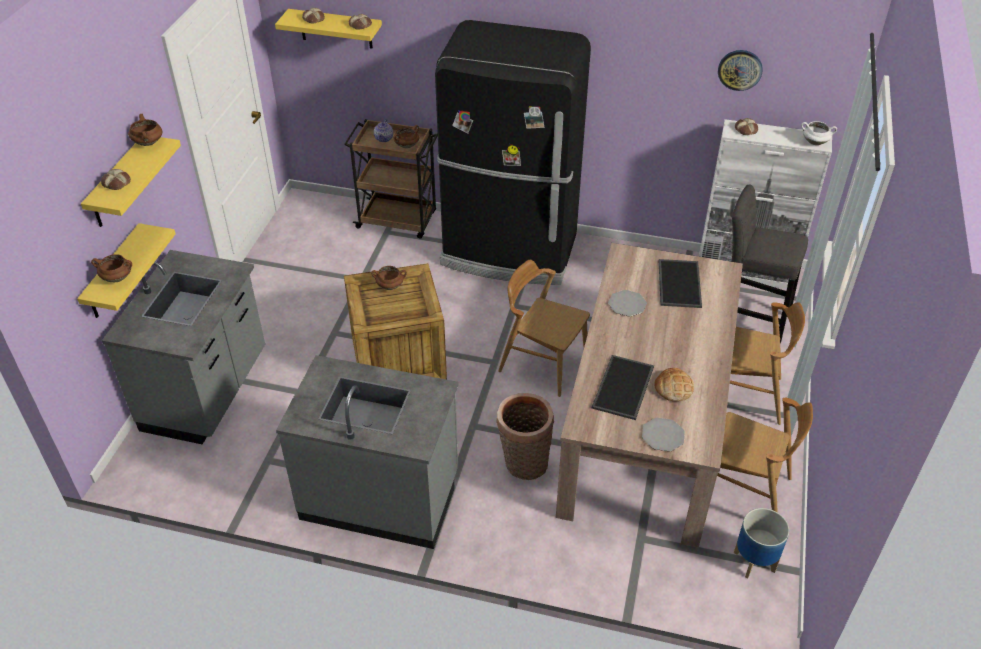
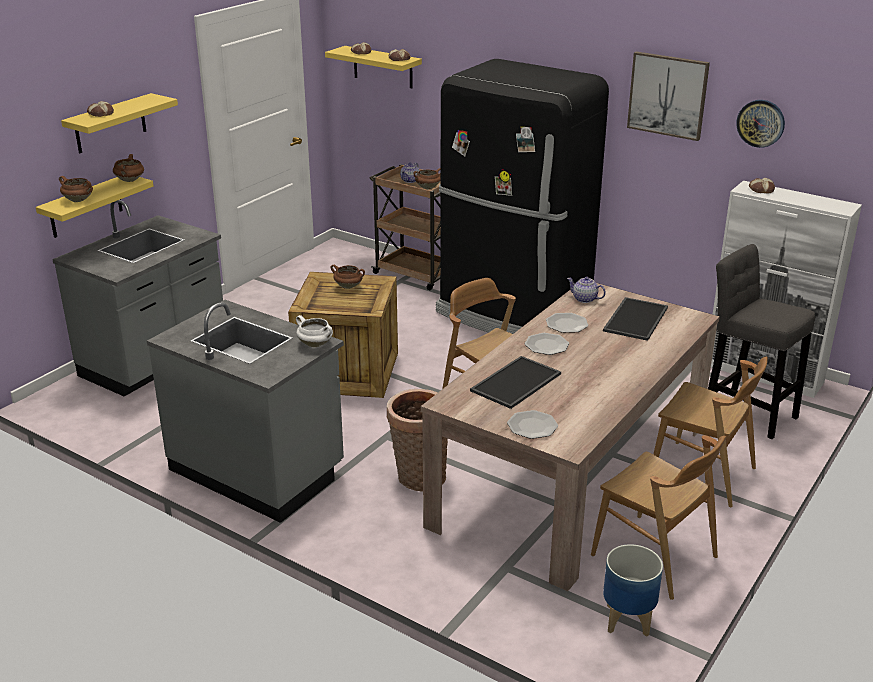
camera: 20 degrees right, 15 degrees down
(148, 143) = (150, 97): brown cooking pot -> brown cooking pot (130, 180)
(624, 335) = (546, 345): none -> plate
(626, 268) = (585, 299): none -> teapot
(649, 48) = (668, 95): none -> picture
(673, 388) = (571, 393): bread -> none
(815, 142) = (836, 207): white cooking pot -> white cooking pot (316, 344)

